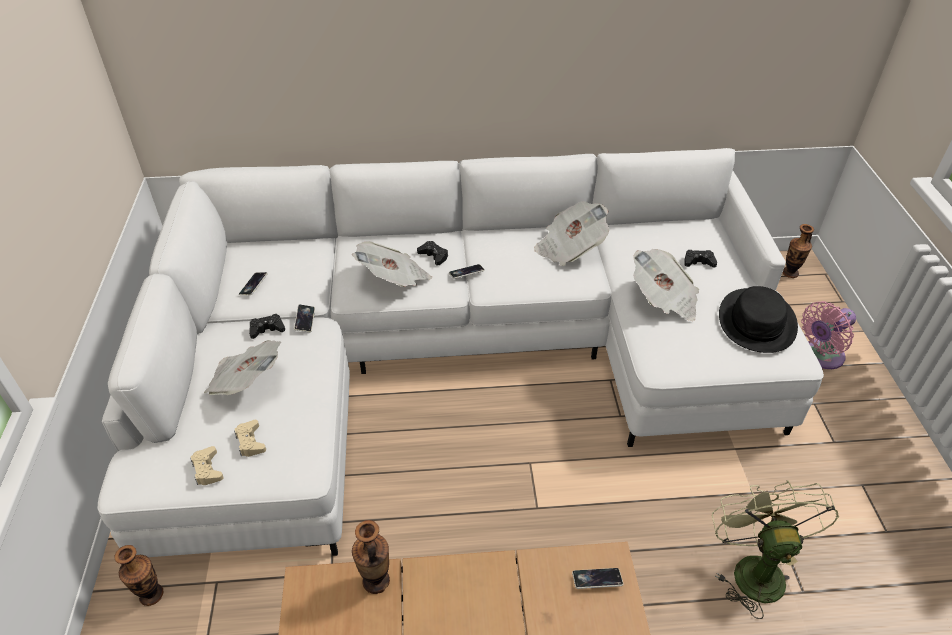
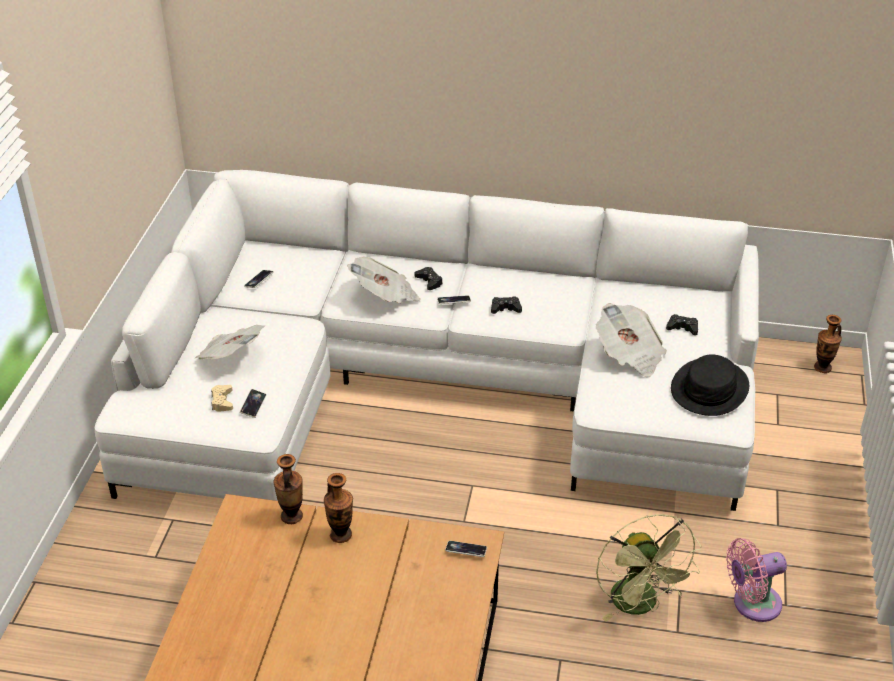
camera: 15 degrees right, 5 degrees down
(151, 595) = (119, 518): vase -> vase (341, 535)
(207, 469) = (183, 414): beige game controller -> none
(267, 329) = (260, 319): black game controller -> black game controller (505, 308)
(305, 320) = (295, 317): phone -> phone (253, 405)
(569, 248) = (561, 295): newspaper -> none
(753, 568) = (640, 605): green fan -> green fan turned 150 degrees clockwise
(820, 356) = (808, 450): pink fan -> pink fan (752, 604)

